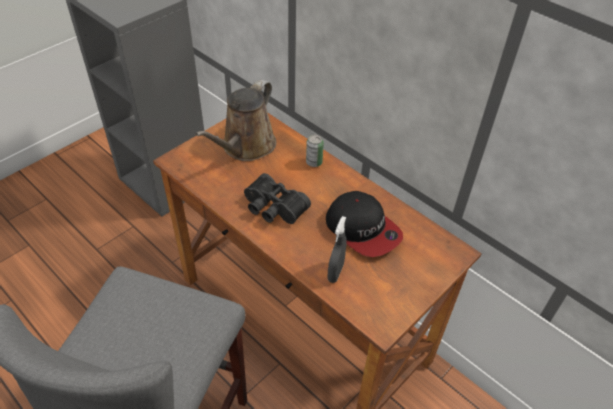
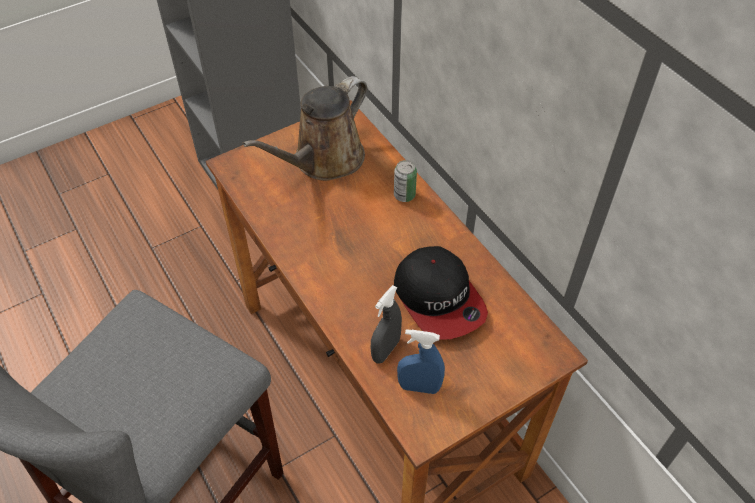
camera: 15 degrees right, 5 degrees up
(273, 208) = (333, 250): black binoculars -> none
(369, 294) = (419, 387): none -> blue spray bottle

